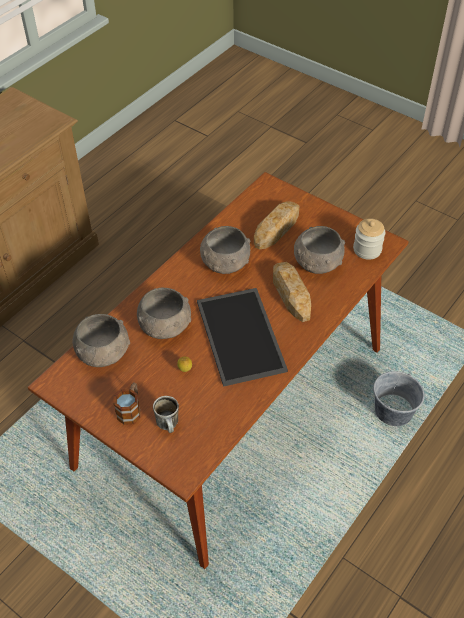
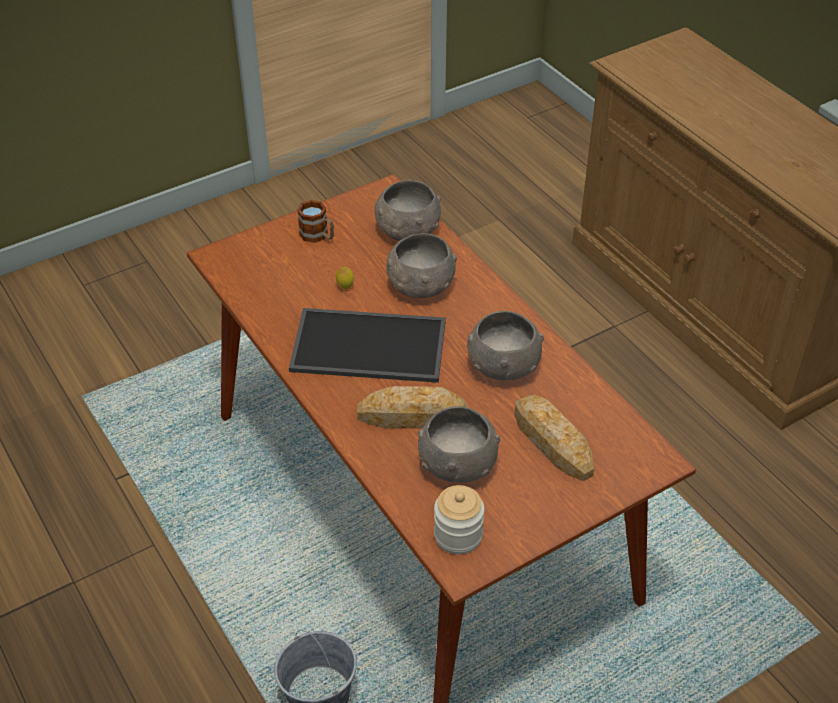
camera: 110 degrees right, 5 degrees down
(169, 426) = (278, 259): mug -> none

